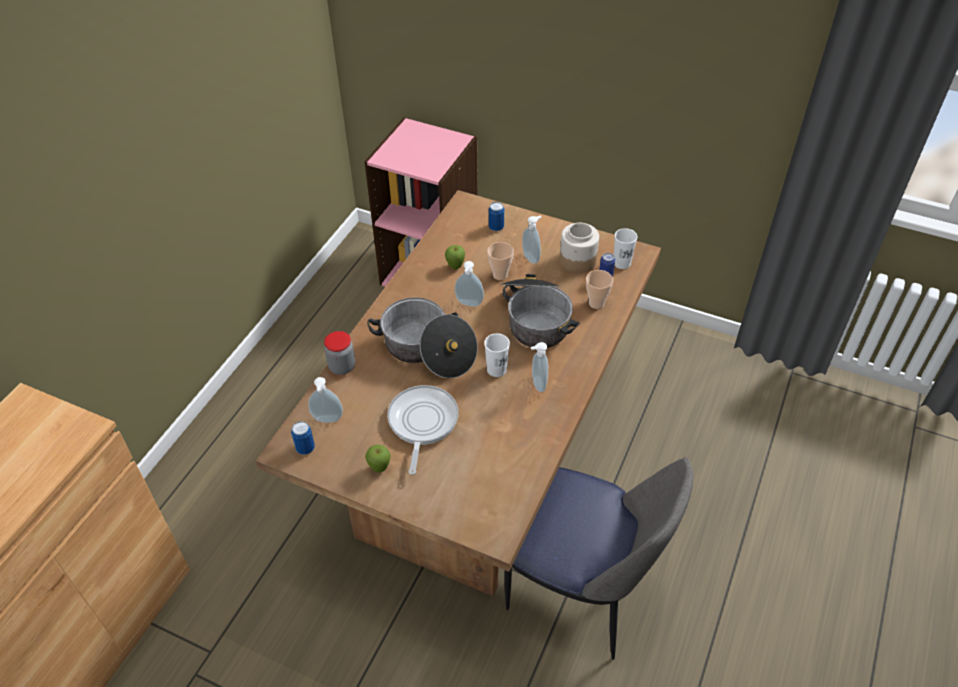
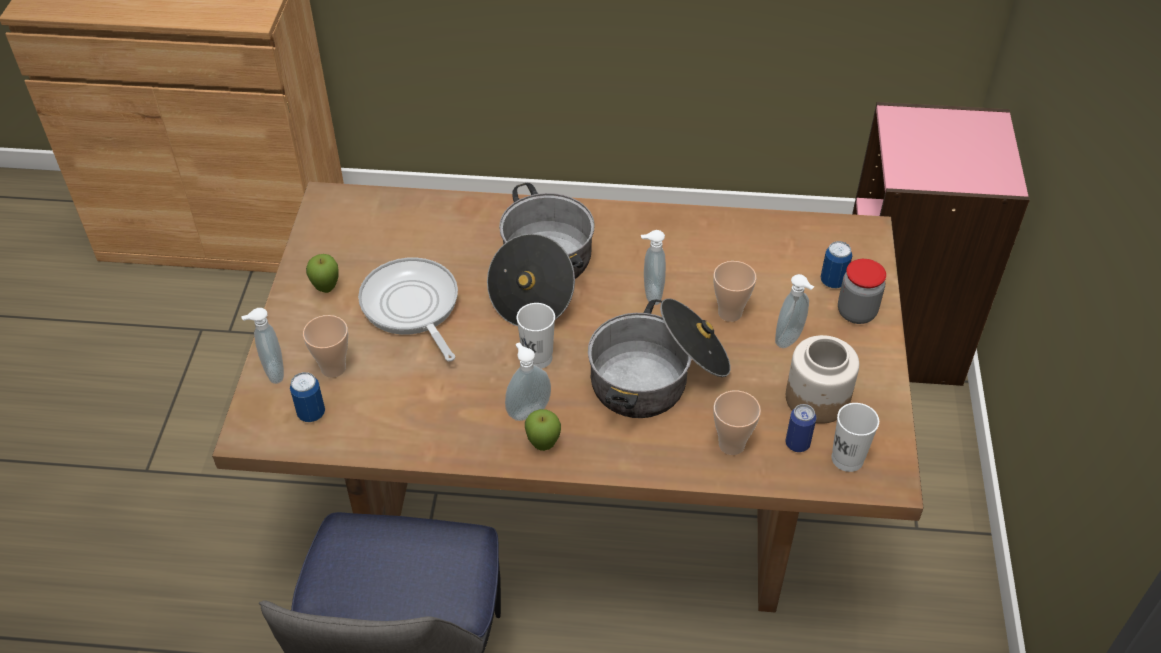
camera: 70 degrees right, 0 degrees up
(305, 448) = (337, 215): can -> can (311, 413)
(327, 420) = (386, 220): soap dispenser -> soap dispenser (272, 372)
(342, 367) = (477, 205): jar -> jar (856, 312)
(422, 423) = (412, 307): frying pan -> frying pan turned 105 degrees counterclockwise
(455, 267) = (718, 260): apple -> apple (543, 445)
(458, 478) = (333, 368): none -> cup

